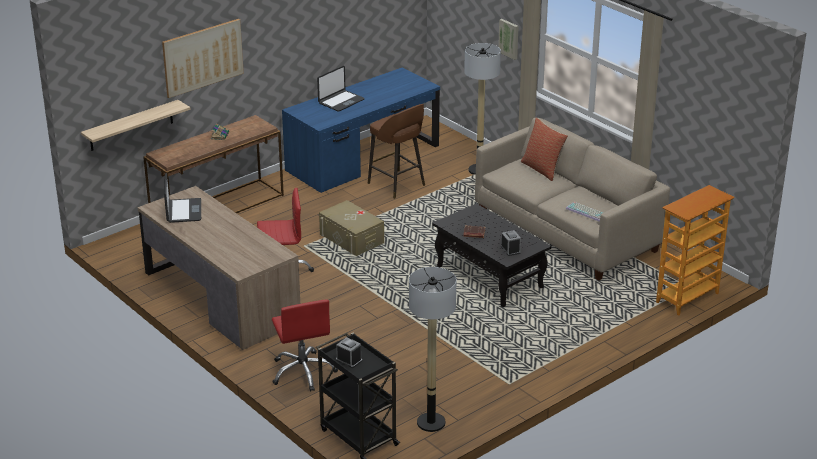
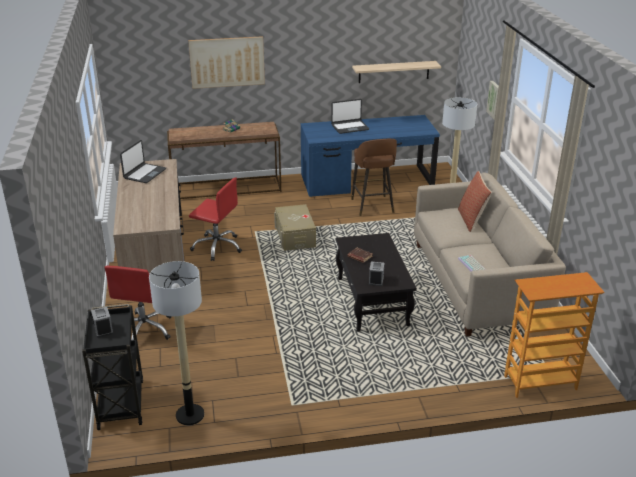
camera: 30 degrees right, 0 degrees up
(131, 126) = (158, 103): shelf -> shelf (394, 72)

